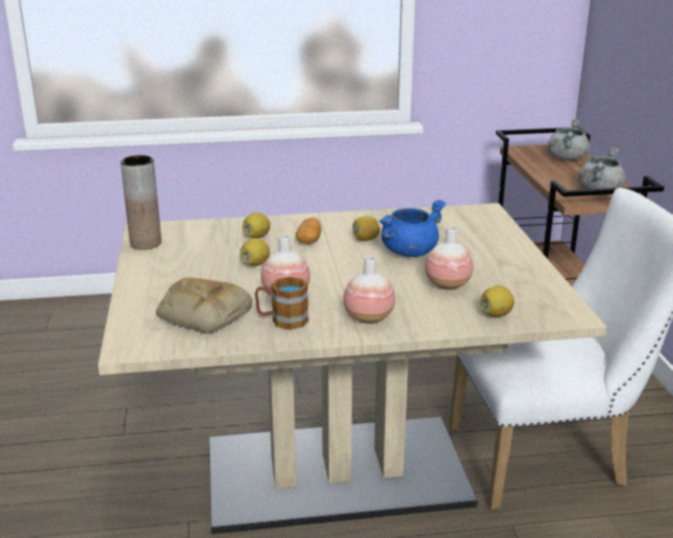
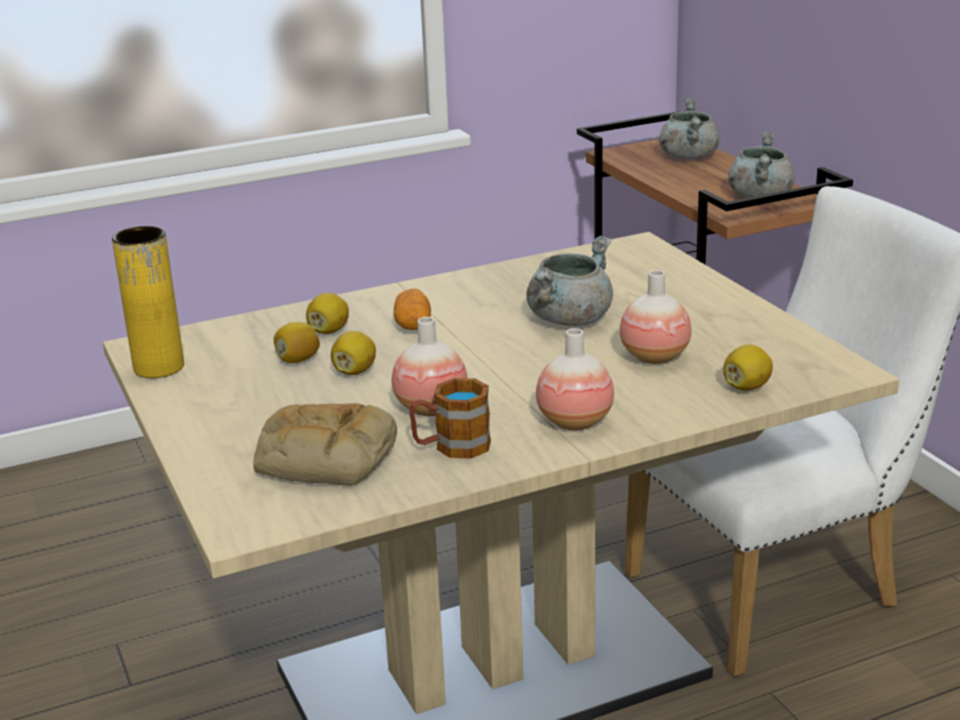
camera: 15 degrees left, 0 degrees up
(145, 243) = (159, 367): brown vase -> yellow vase
(365, 239) = (495, 311): lemon -> lemon (298, 360)
(409, 251) = (569, 318): blue cooking pot -> grey cooking pot

